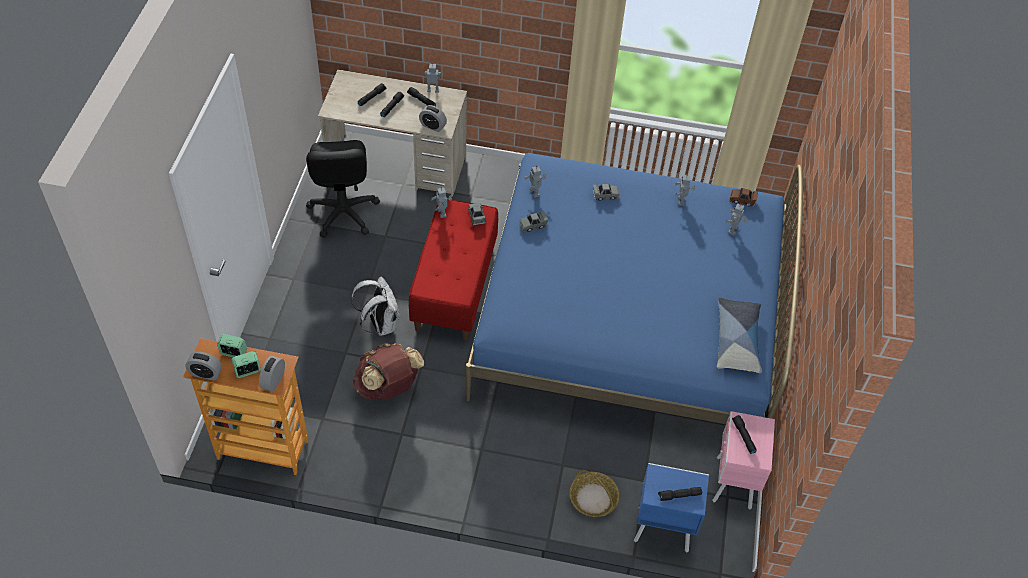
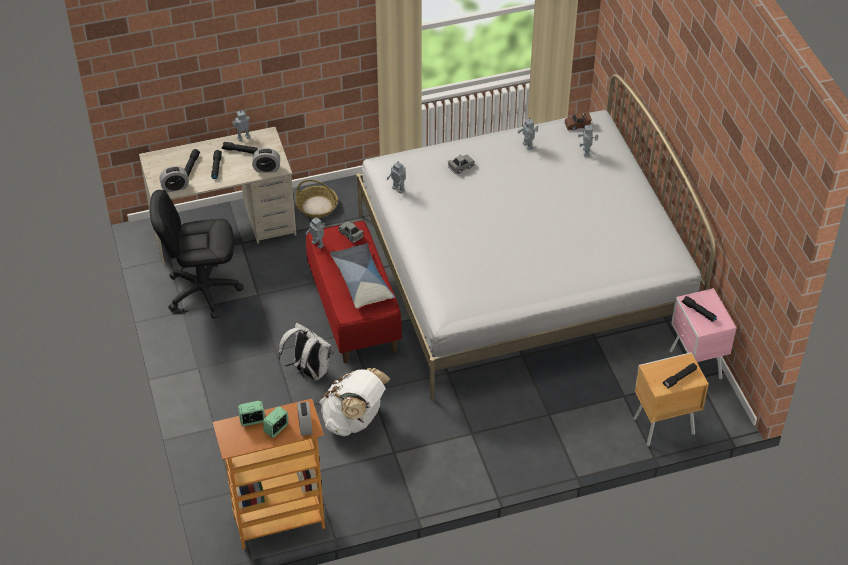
camera: 25 degrees left, 5 degrees down
(206, 373) = (241, 447): alarm clock -> alarm clock (175, 187)
(343, 213) = (203, 291): black office chair -> black office chair turned 120 degrees clockwise
(388, 387) = (354, 420): brown backpack -> white backpack
(533, 225) = (416, 216): grey toy car -> none
(593, 498) = (591, 429): basket -> basket (316, 206)
(628, 319) = (523, 273): blue bed -> white bed
(661, 528) = (662, 426): blue nightstand -> brown nightstand
(737, 340) = (648, 238): pillow -> pillow (362, 281)

